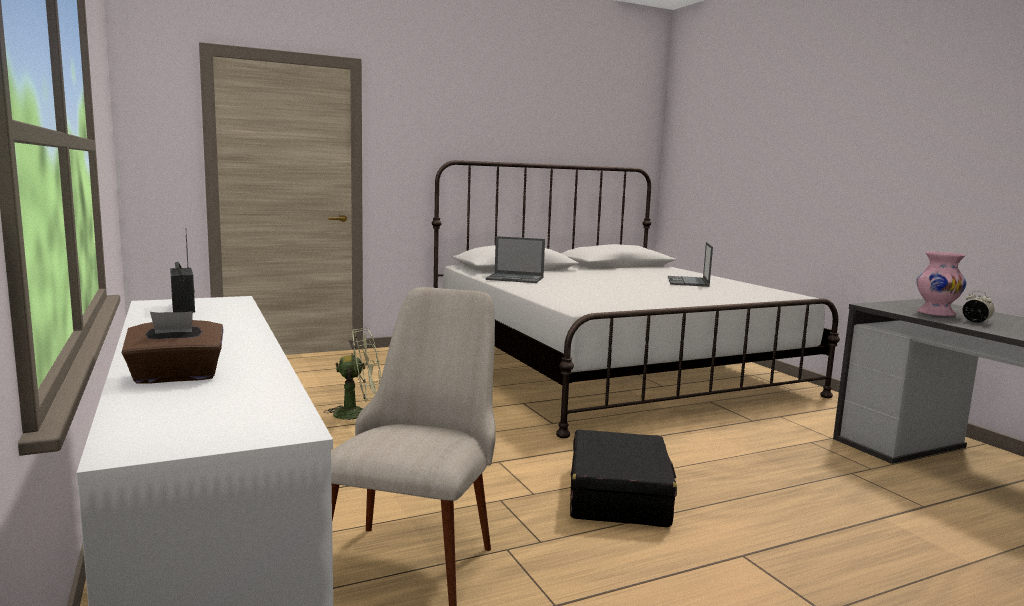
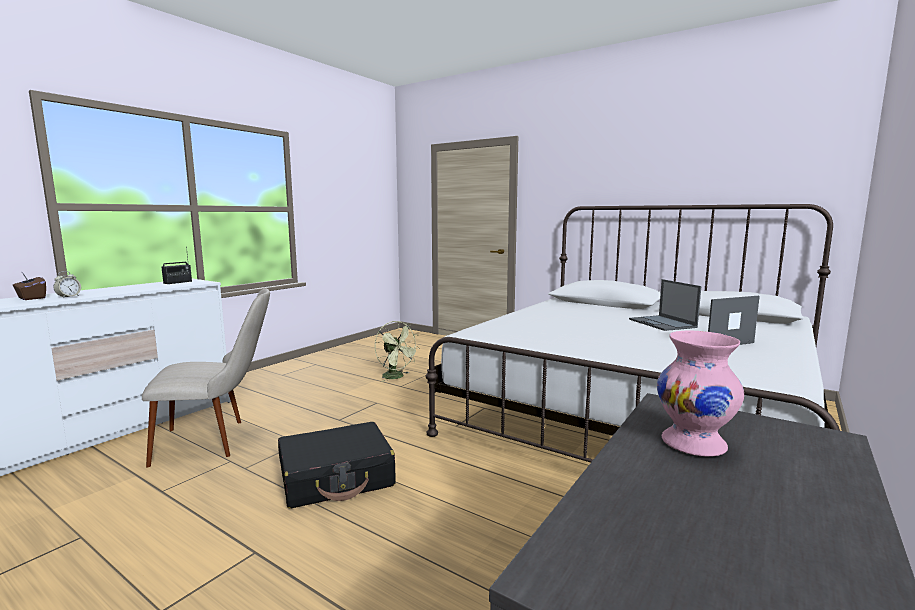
camera: 60 degrees right, 0 degrees up
(515, 278) = (554, 308): laptop -> laptop (662, 323)
(976, 322) = (677, 475): alarm clock -> alarm clock (68, 297)

